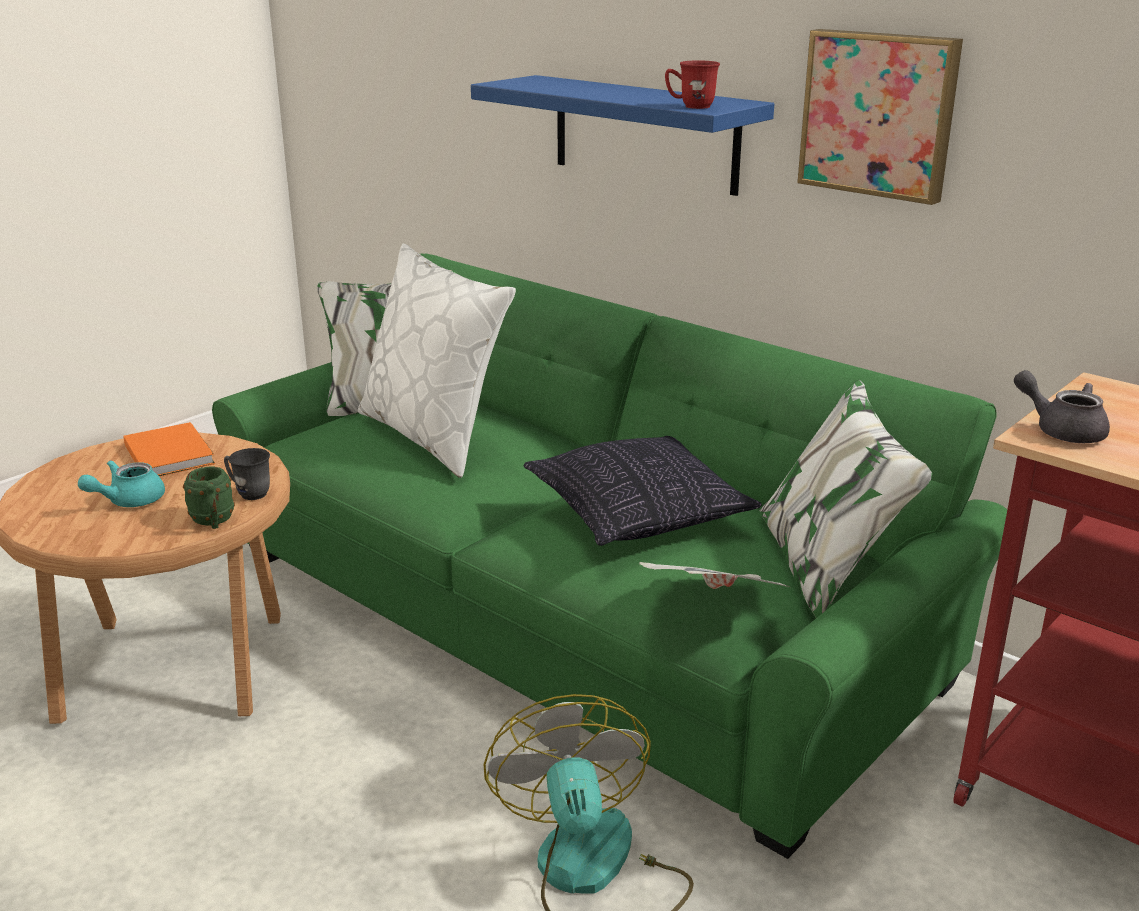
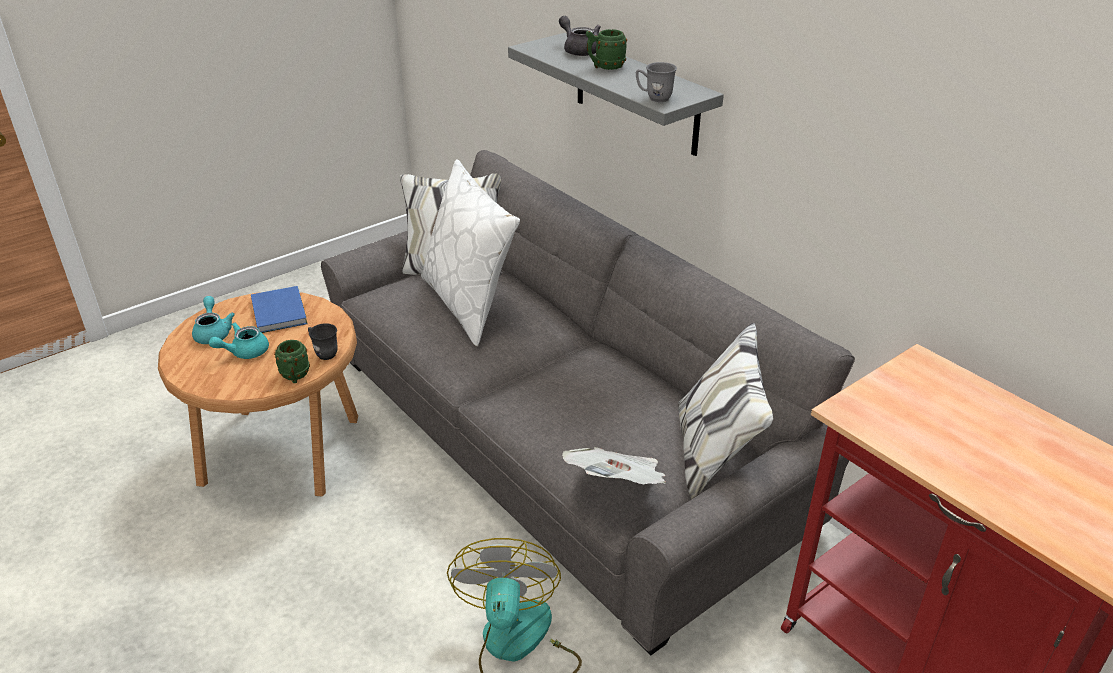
camera: 10 degrees right, 10 degrees up
(75, 484) = (213, 332): none -> turquoise teapot
(170, 453) = (280, 311): orange book -> blue book
(571, 614) = (558, 439): green sofa -> grey sofa
(608, 91) = (605, 67): none -> green mug
(638, 514) = (591, 394): pillow -> none
(644, 133) = (636, 94): blue shelf -> grey shelf
(690, 106) = (654, 98): red mug -> grey mug
(879, 114) = (794, 120): picture -> none
(1061, 430) = (866, 405): grey teapot -> grey teapot (579, 50)

